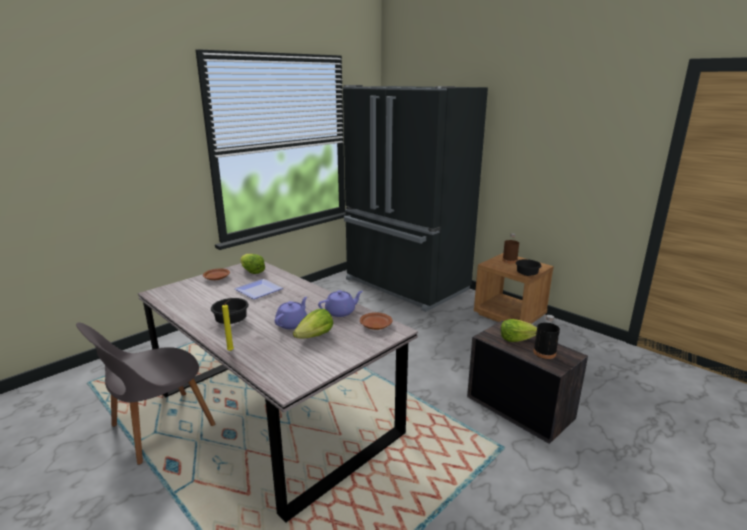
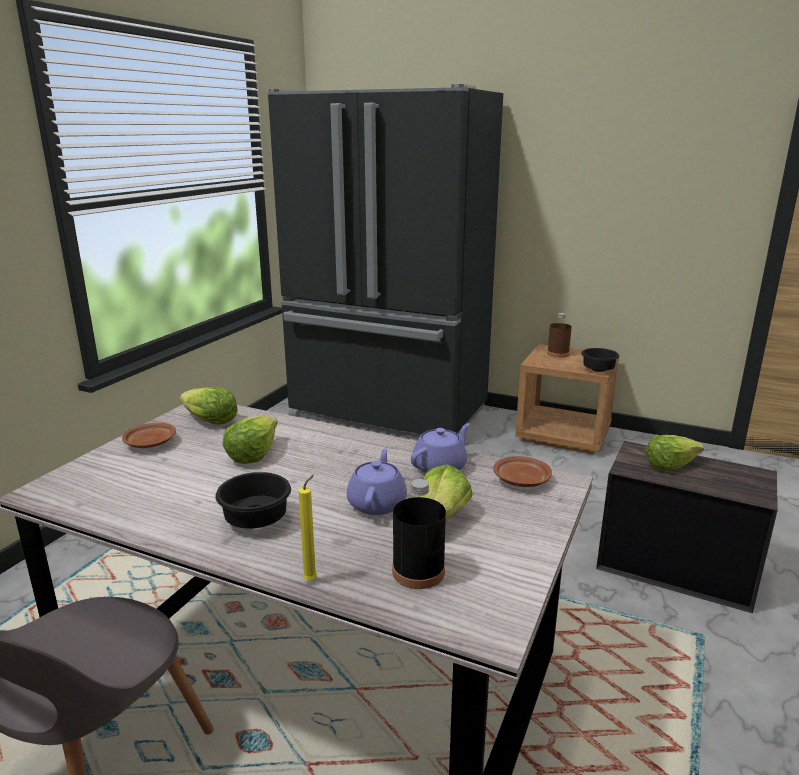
camera: 20 degrees left, 0 degrees up
(257, 291) = (252, 454): plate -> lettuce
(544, 353) = (723, 478): black bottle -> black bottle (418, 572)

